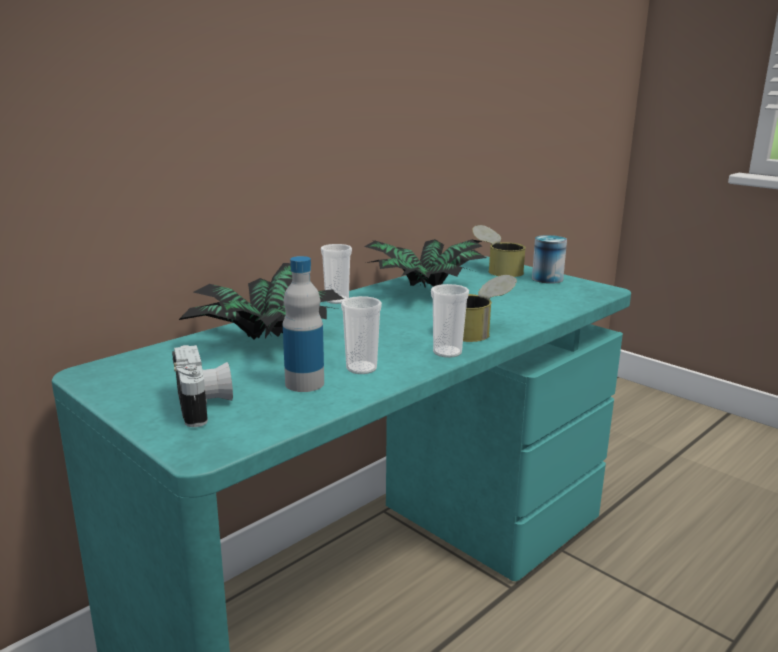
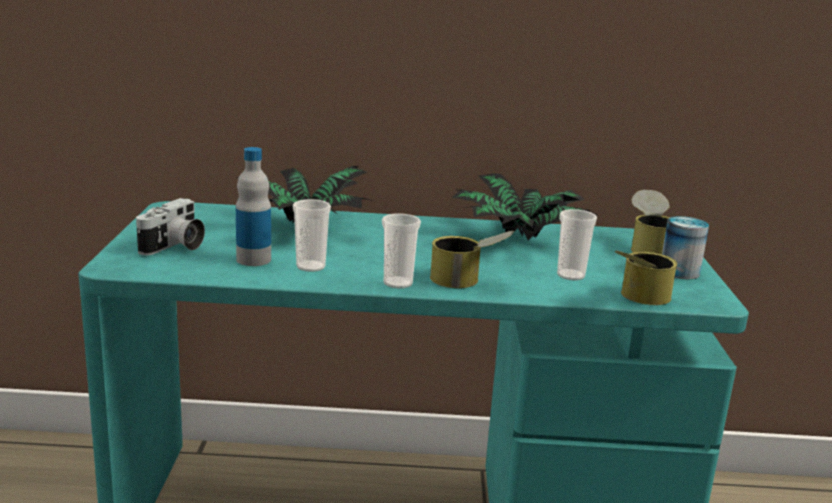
camera: 45 degrees right, 0 degrees up
(337, 300) = (429, 221): cup -> cup (570, 275)
(577, 303) = (638, 299): none -> can

